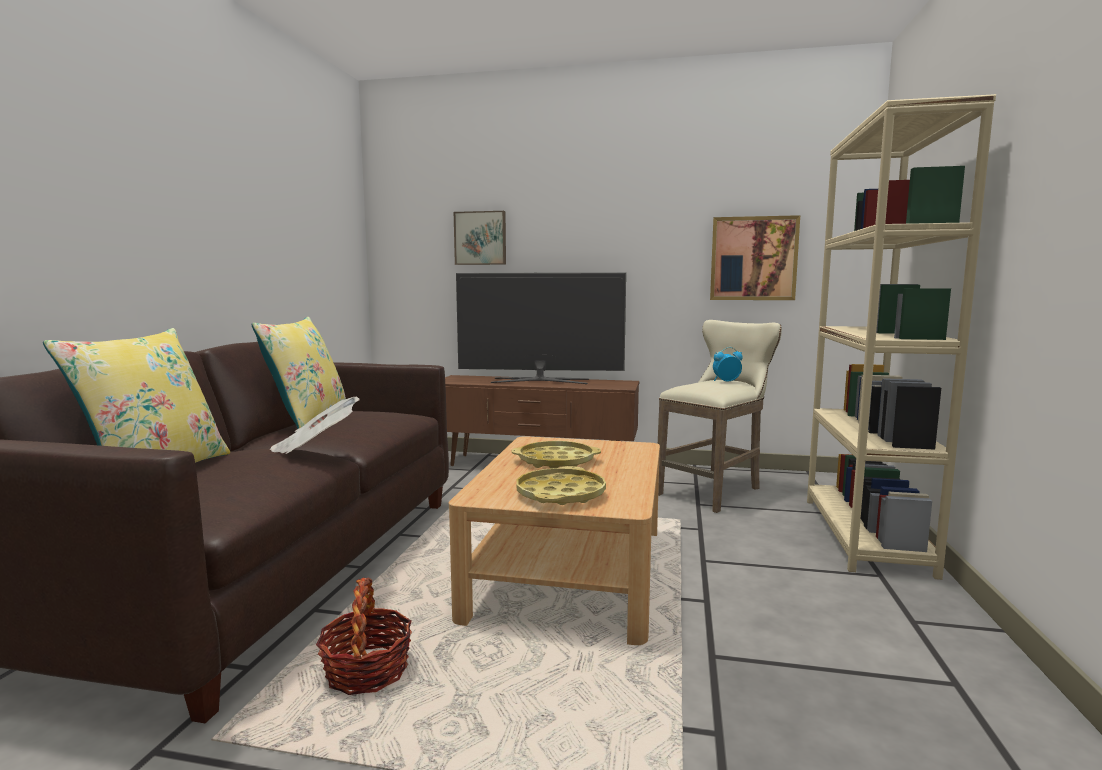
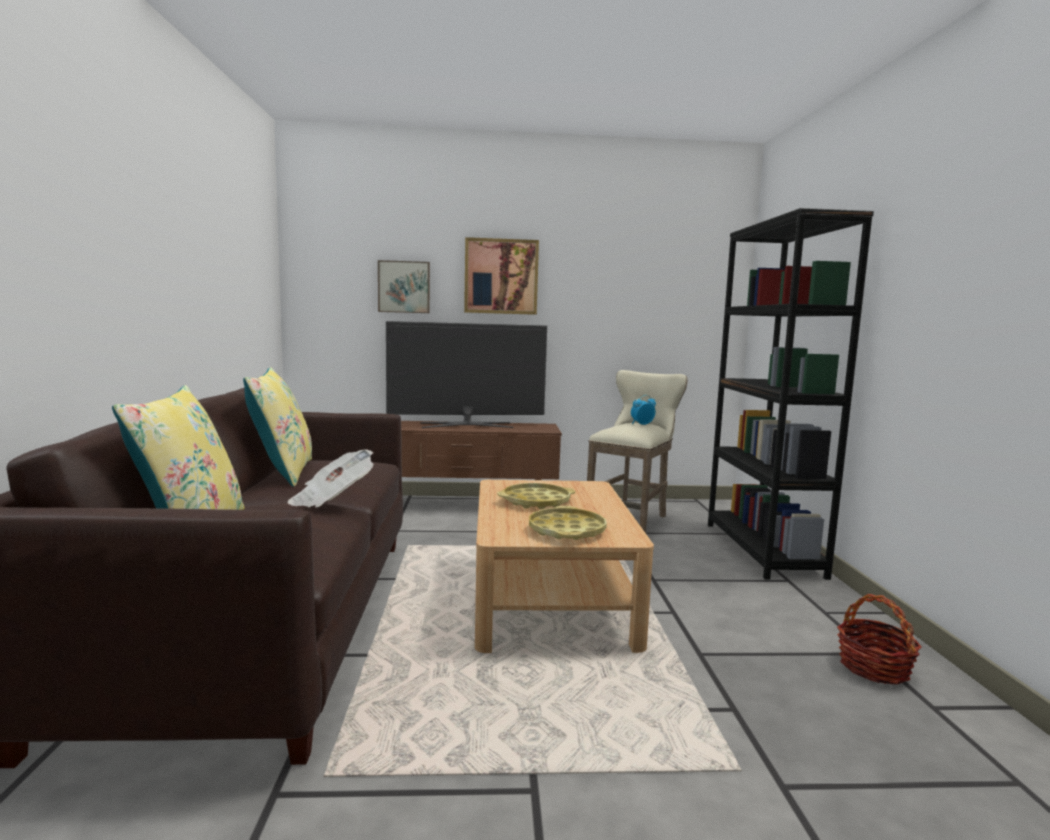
camera: 15 degrees left, 0 degrees up
(367, 671) = (427, 700): basket -> basket (873, 667)
(753, 258) = (654, 316): picture -> picture (501, 276)
(864, 535) = (762, 549): beige bookcase -> black bookcase

